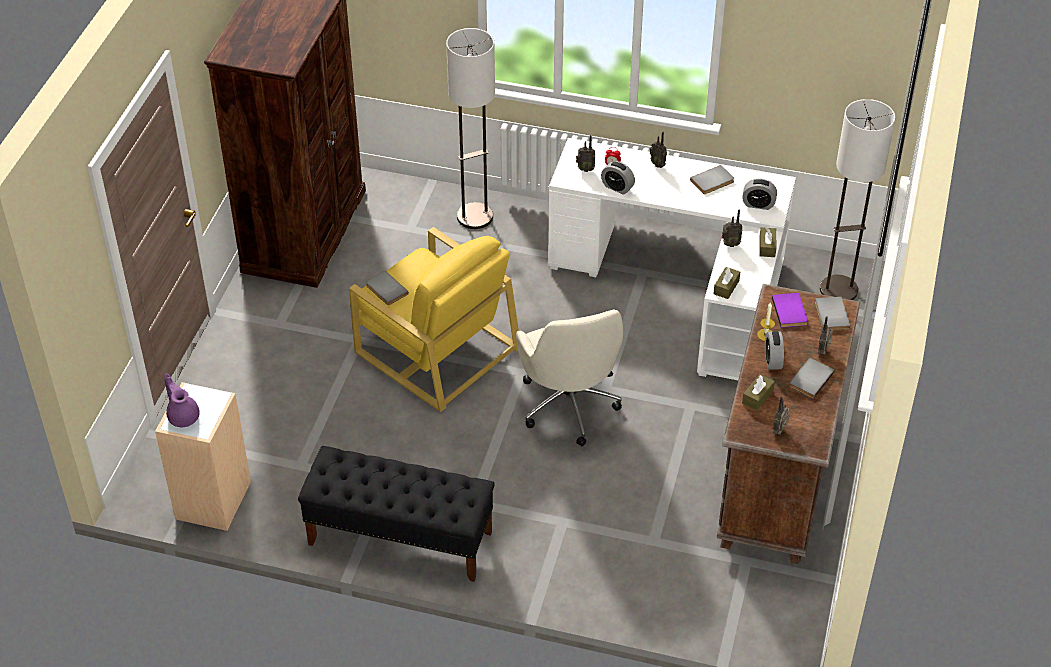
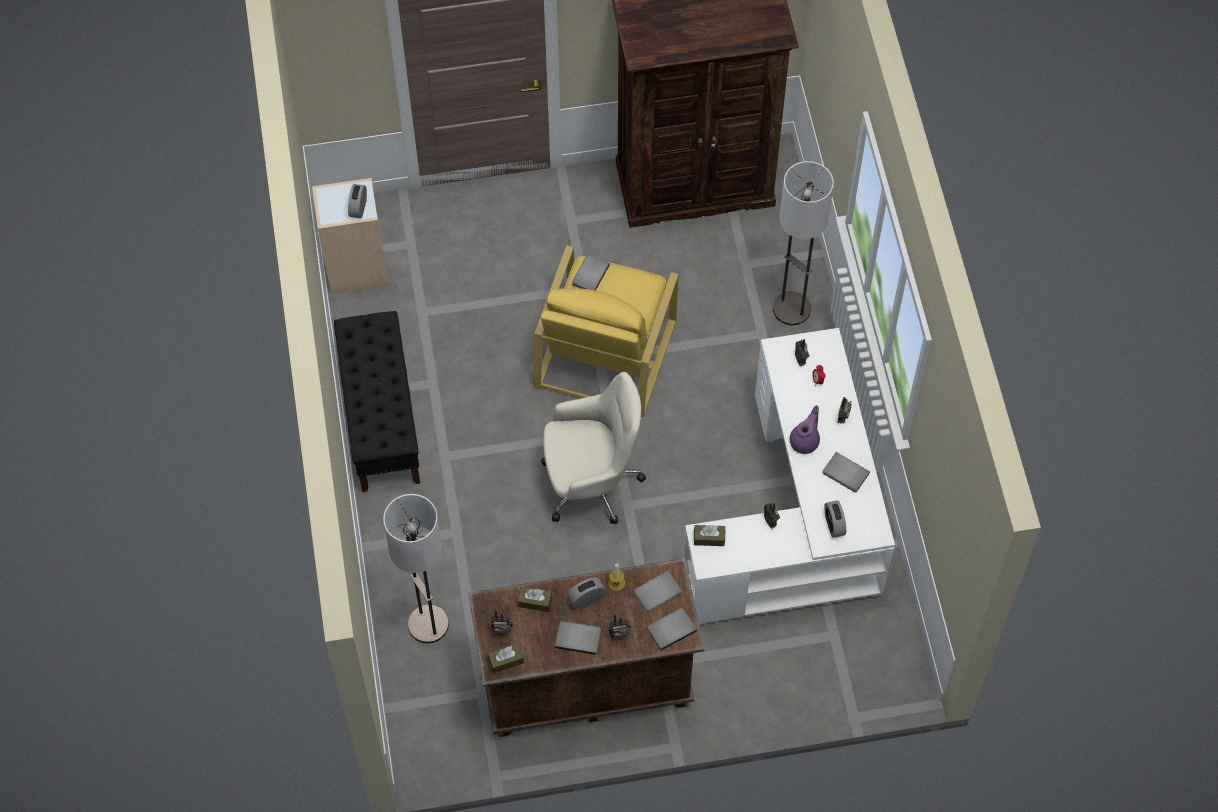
camera: 65 degrees right, 15 degrees up
(183, 416) = (336, 197): purple teapot -> purple teapot (805, 441)
(569, 406) = (591, 484): beige office chair -> beige office chair turned 150 degrees counterclockwise
(617, 187) = (790, 396): alarm clock -> alarm clock (358, 208)
(767, 247) = (784, 554): brown tissue box -> brown tissue box (506, 660)
(791, 311) = (658, 594): purple book -> grey book
(838, 290) = (868, 660): floor lamp -> floor lamp (428, 624)

